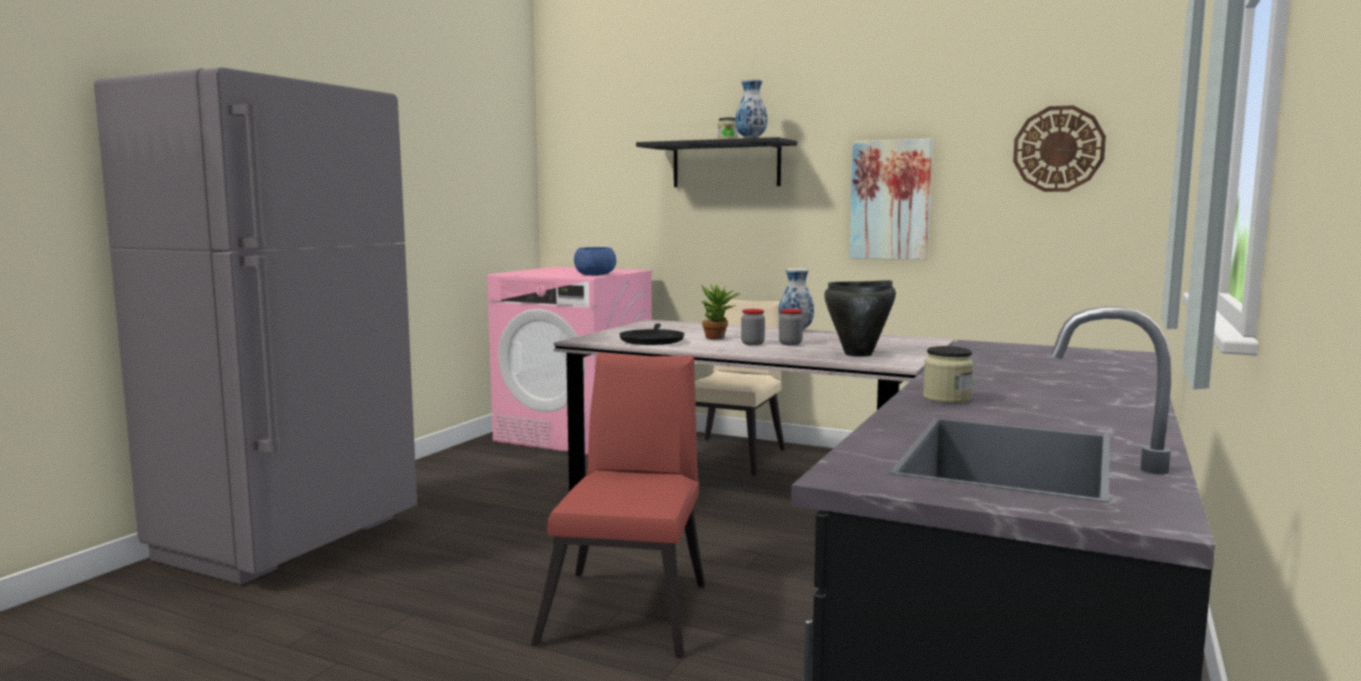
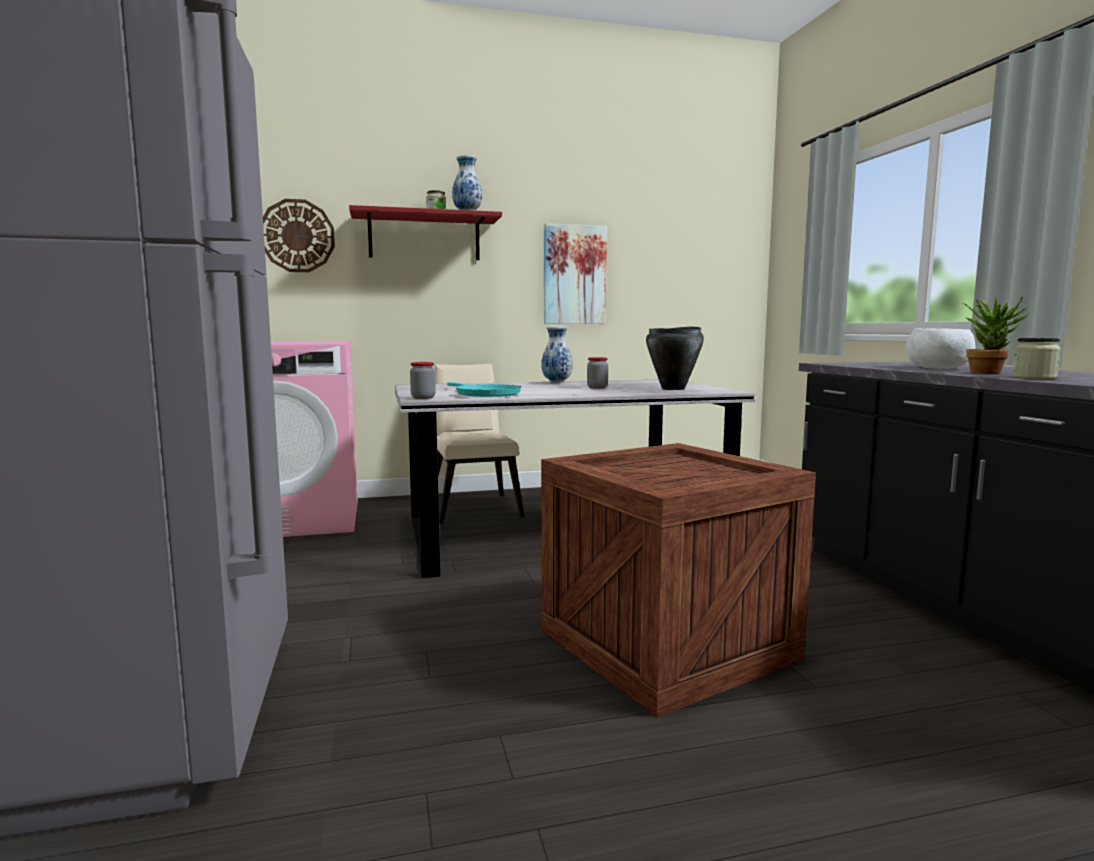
camera: 40 degrees left, 0 degrees up
(594, 275) = (326, 342): blue bowl -> none
(630, 607) = (667, 642): red chair -> crate
(652, 340) = (485, 394): black frying pan -> turquoise frying pan
(718, 338) = (528, 389): potted plant -> potted plant (989, 373)
(726, 165) = (424, 238): black shelf -> red shelf
(752, 343) = (572, 390): jar -> jar (423, 398)
(1016, 369) = (938, 368): none -> white bowl
(1058, 149) = (690, 240): wall clock -> wall clock (297, 236)

